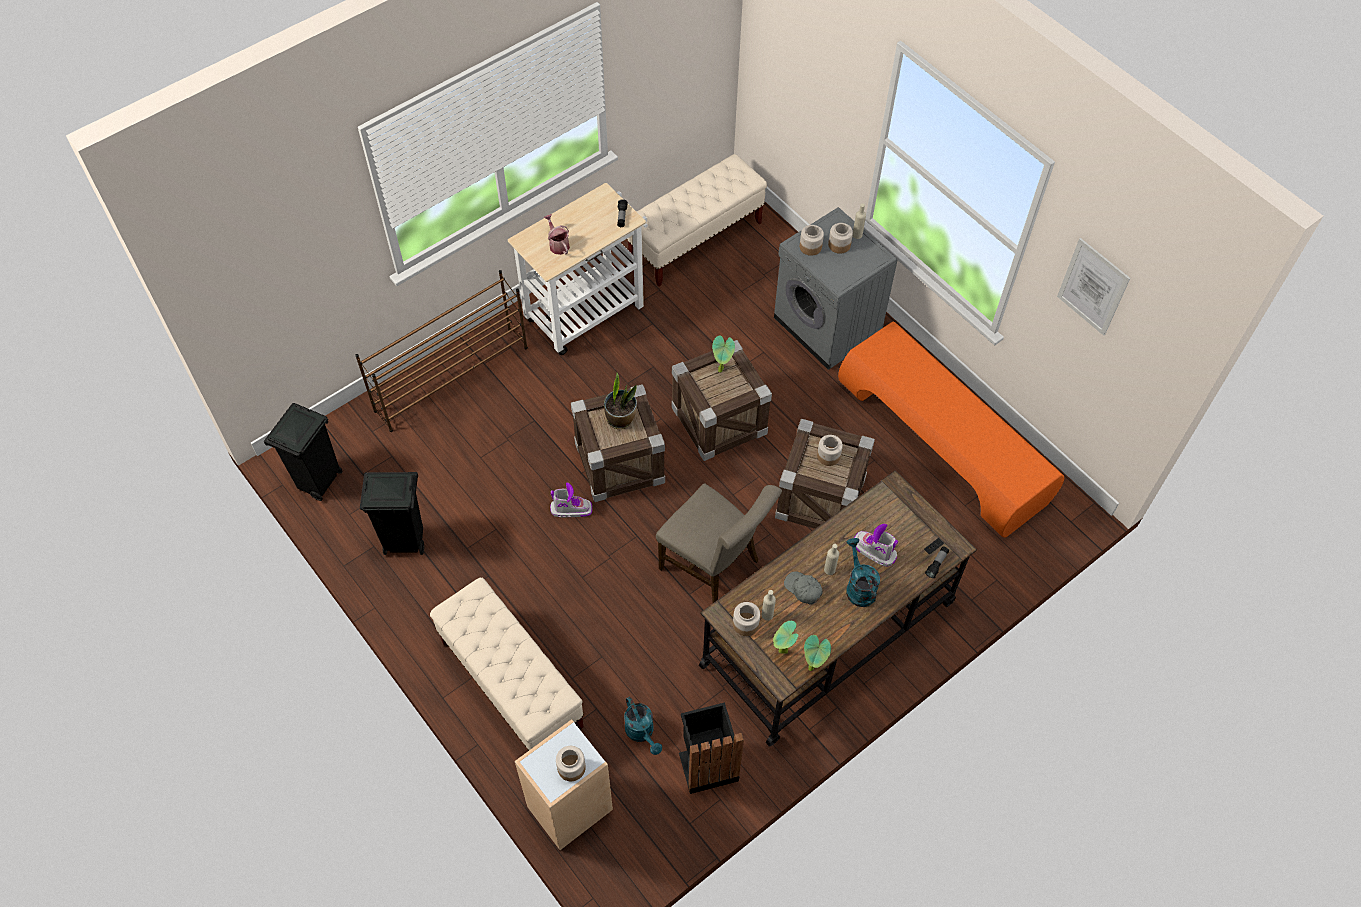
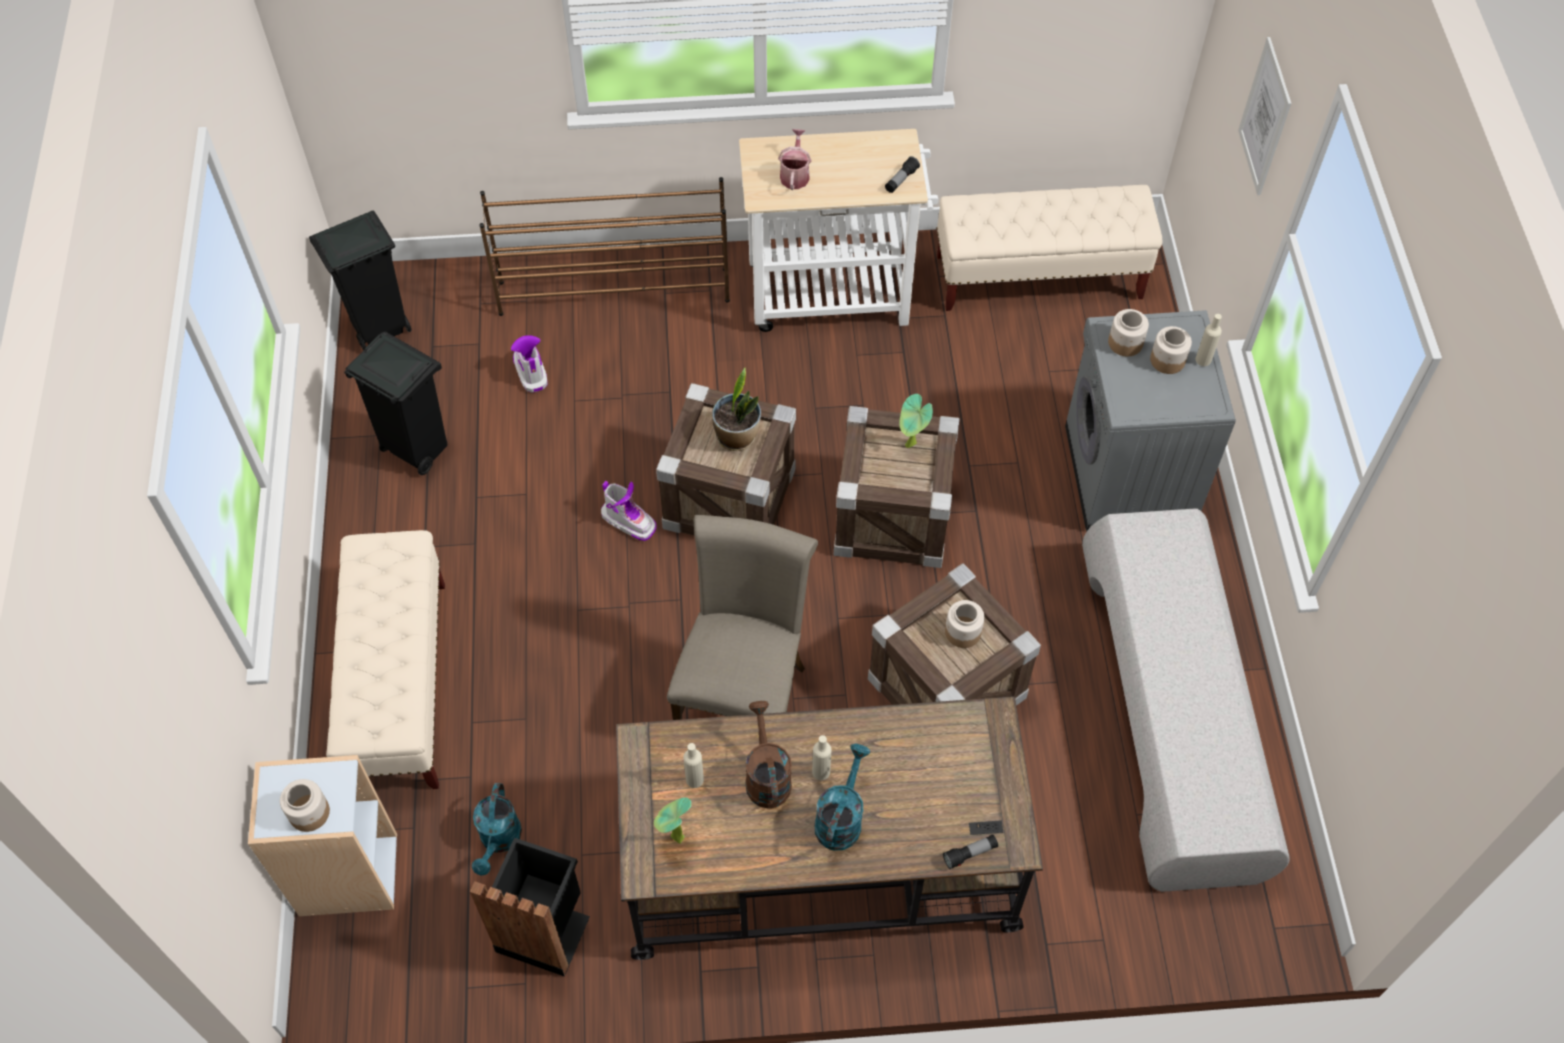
camera: 35 degrees right, 0 degrees up
(714, 567) = (743, 694): beige chair -> beige chair turned 150 degrees counterclockwise
(745, 624) = (658, 773): jar -> none
(803, 589) = (766, 776): grey cap -> brown watering can
(812, 668) = (696, 883): potted plant -> none
(874, 551) = (899, 784): boot -> boot (530, 371)
(943, 442) = (1171, 713): orange bench -> grey bench
(1093, 287) = (1421, 585): picture -> picture (1265, 117)

